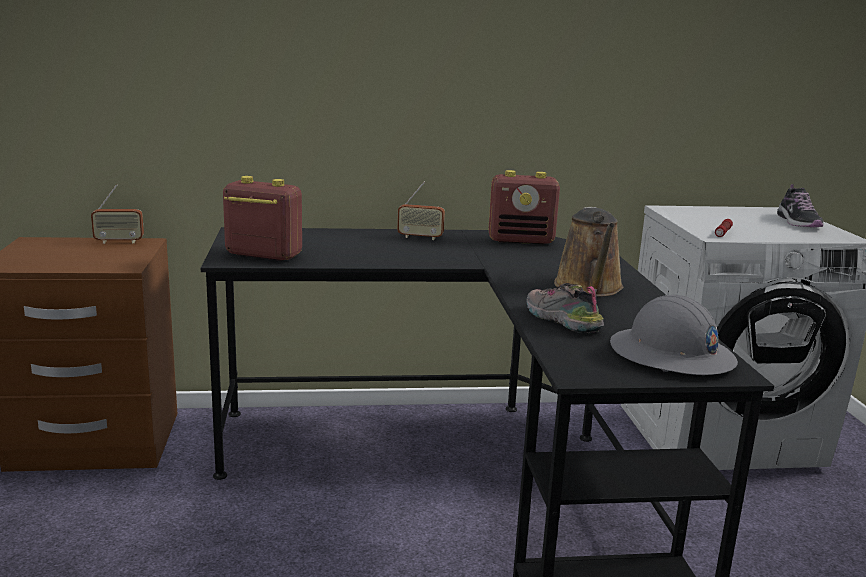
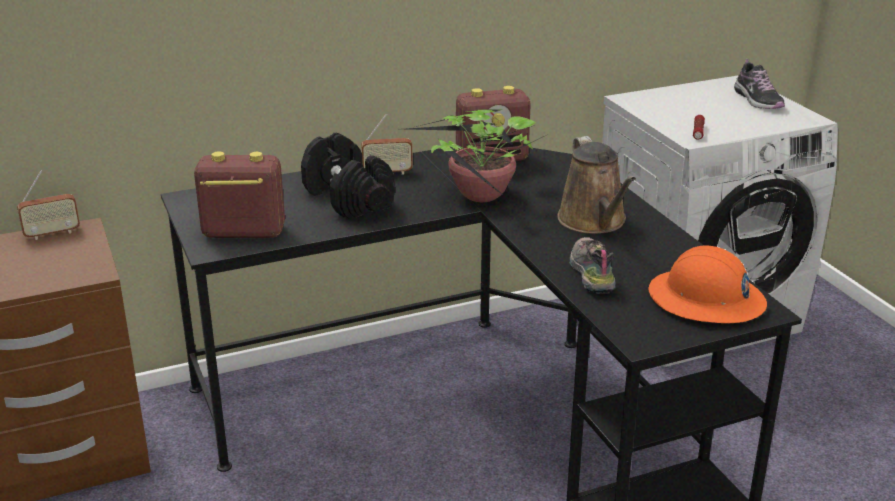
camera: 15 degrees left, 10 degrees up
(371, 247) = (347, 198): none -> black dumbbell
(493, 261) = (482, 198): none -> potted plant
(559, 320) = (590, 273): shoe -> shoe turned 45 degrees clockwise
(671, 355) = (706, 300): grey hard hat -> orange hard hat

